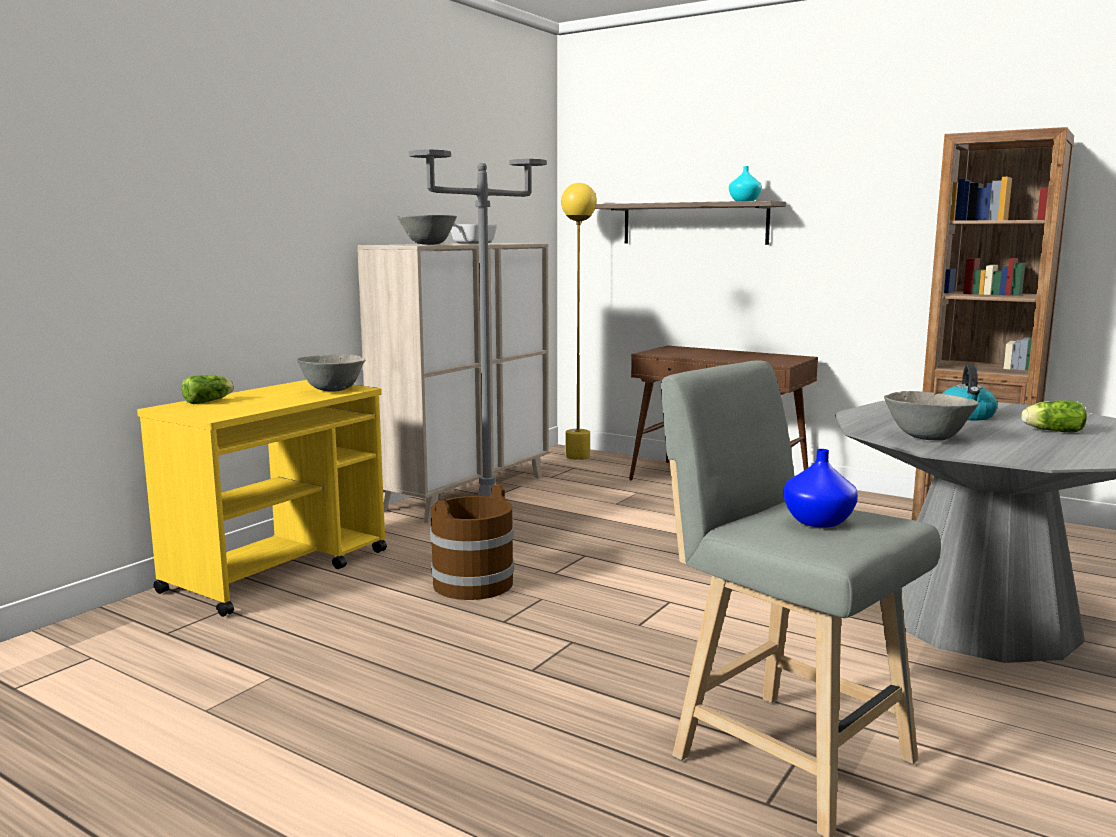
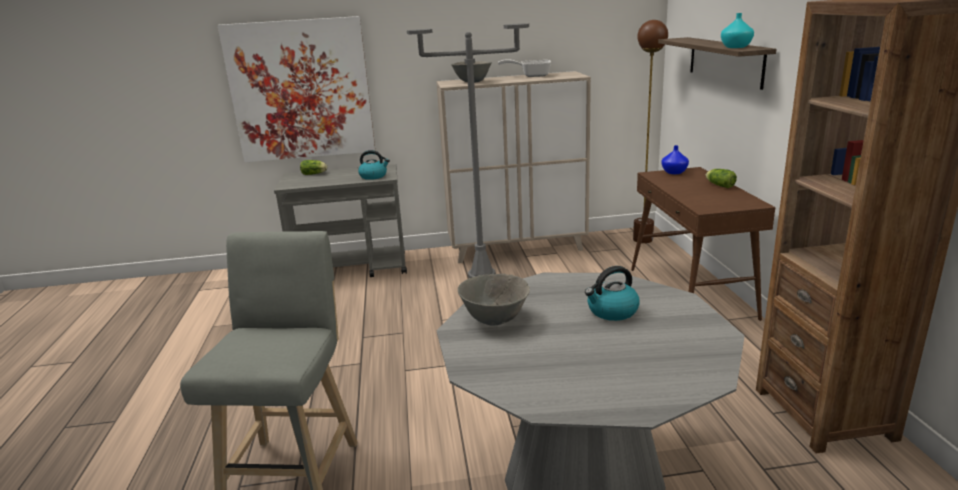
camera: 50 degrees right, 10 degrees up
(166, 248) = (301, 90): none -> picture
(279, 570) = (352, 268): yellow cart -> grey cart
(332, 390) = (374, 176): grey bowl -> kettle
(473, 583) = (397, 309): brown bucket -> none
(577, 456) = (642, 240): yellow floor lamp -> brown floor lamp
(816, 521) = (252, 346): blue vase -> blue vase (673, 172)
(1051, 431) = (608, 352): lettuce -> lettuce (719, 185)

